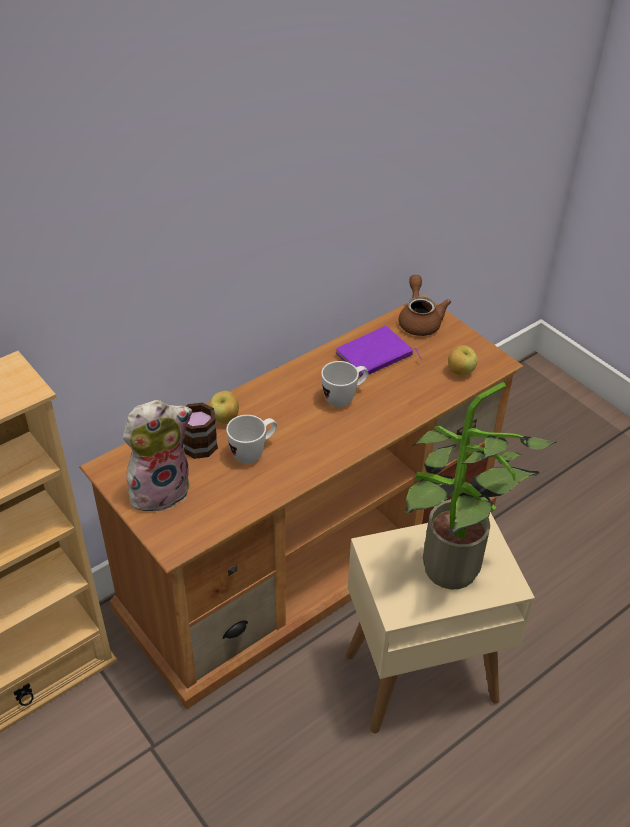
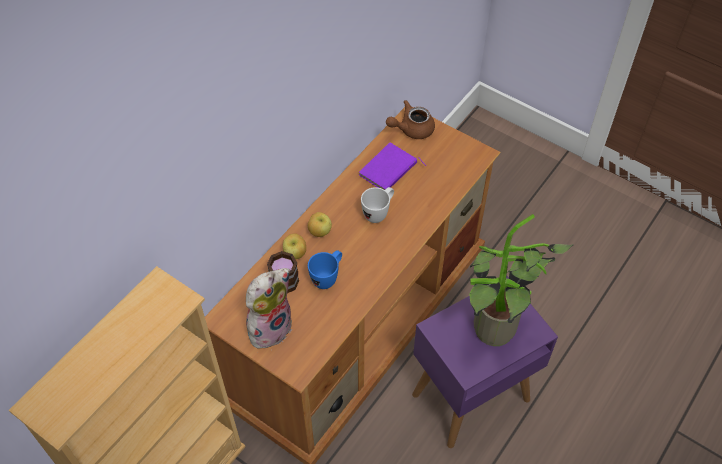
camera: 15 degrees left, 10 degrees up
(253, 452) = (327, 277): white mug -> blue mug
(419, 320) = (411, 129): brown teapot -> brown teapot turned 90 degrees counterclockwise
(419, 678) = (470, 398): beige side table -> purple side table
(460, 372) = (457, 169): apple -> apple (319, 232)

